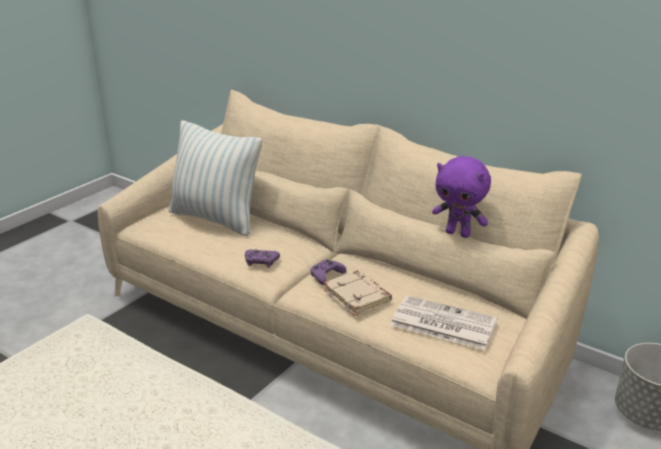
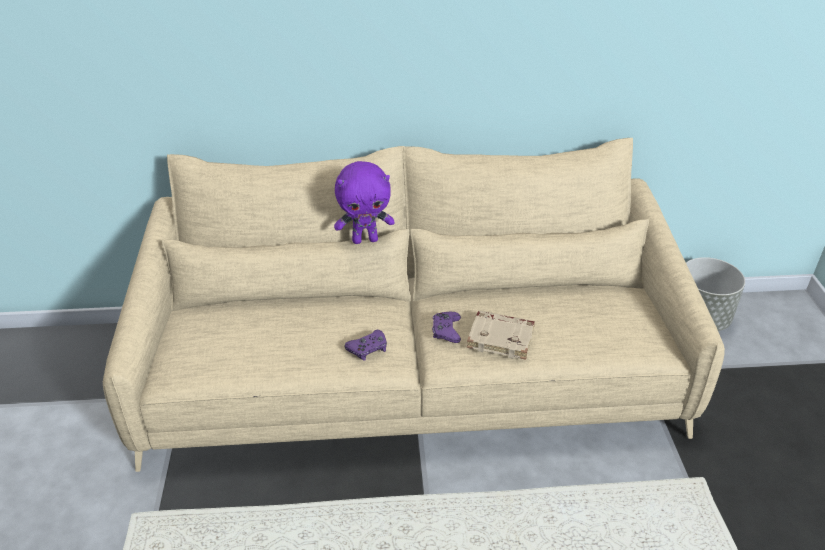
camera: 40 degrees left, 10 degrees up
(216, 218) = (251, 322): pillow -> none
(442, 323) = (594, 327): newspaper -> none
(458, 233) = (551, 234): purple plush toy -> purple plush toy (365, 240)

